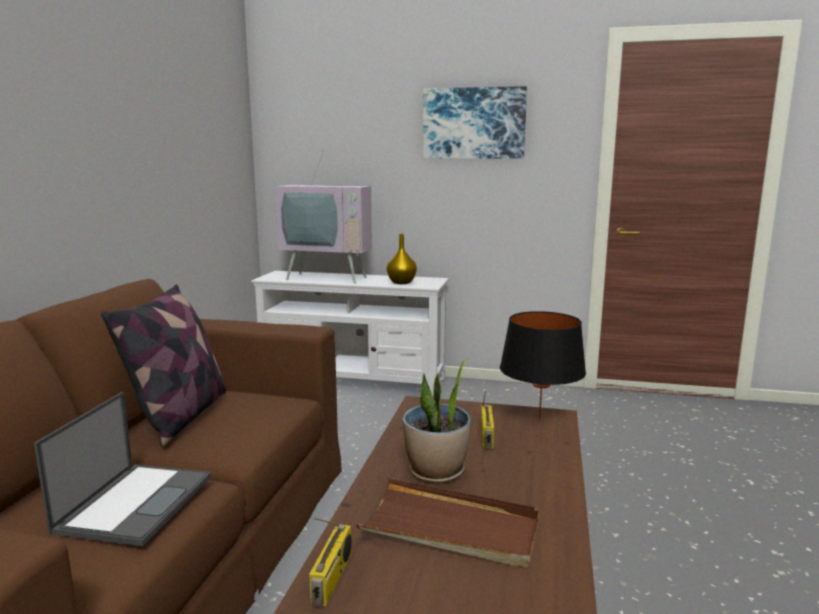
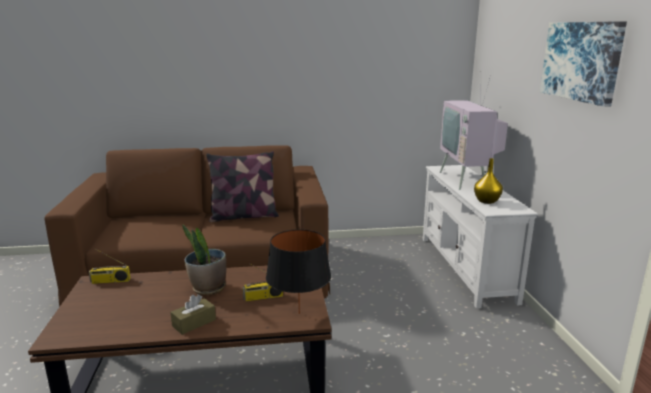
camera: 70 degrees right, 5 degrees up
(136, 502) = (159, 231): laptop -> none
(451, 528) = (150, 301): brown tray -> none
(542, 490) = (194, 323): none -> brown tissue box

